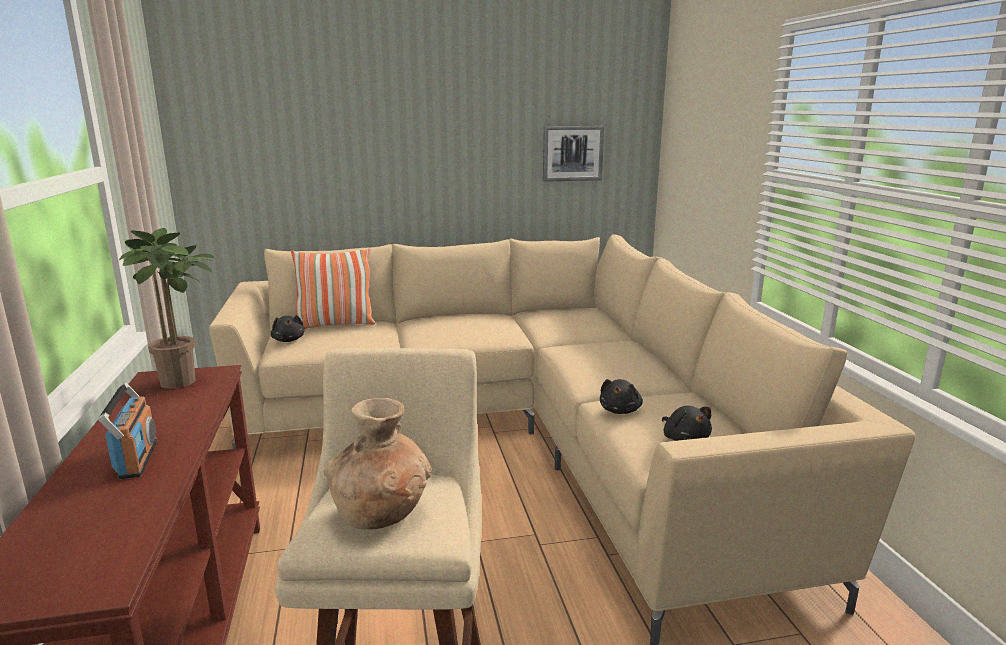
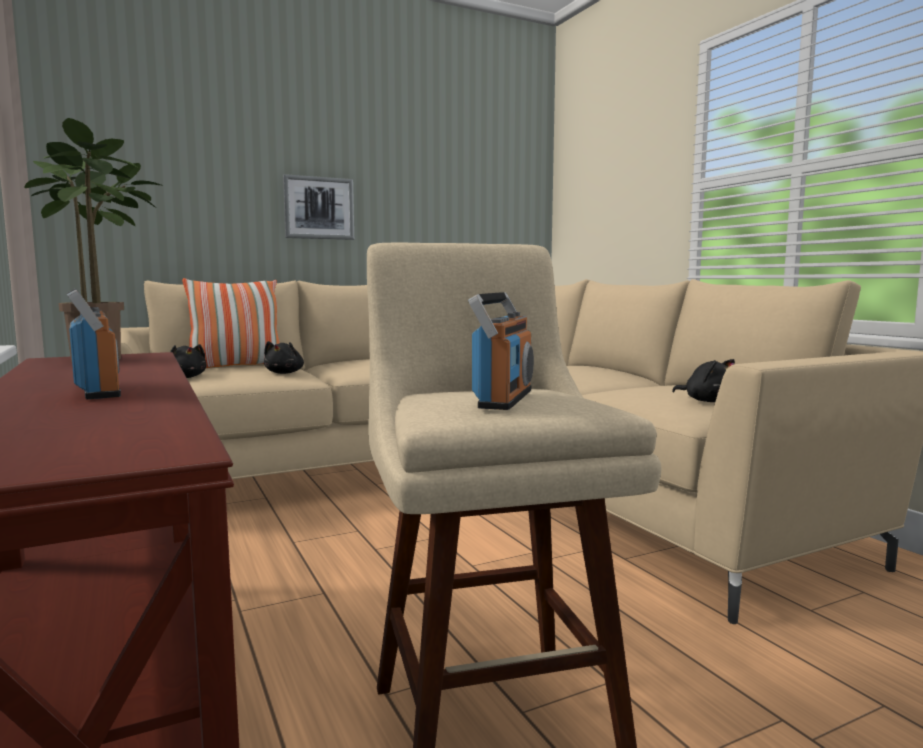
camera: 15 degrees left, 10 degrees down
(382, 512) = (504, 399): brown vase -> radio
(572, 153) = (473, 201): picture -> picture (318, 208)
(620, 410) = (618, 394): black plush toy -> black plush toy (285, 373)

